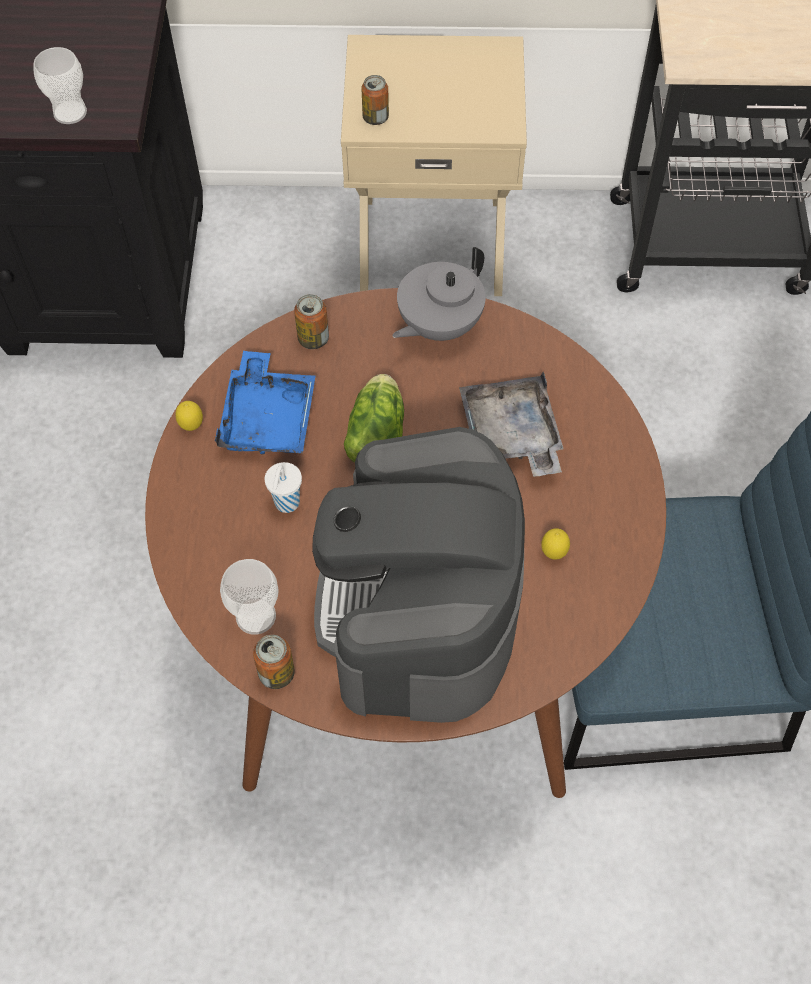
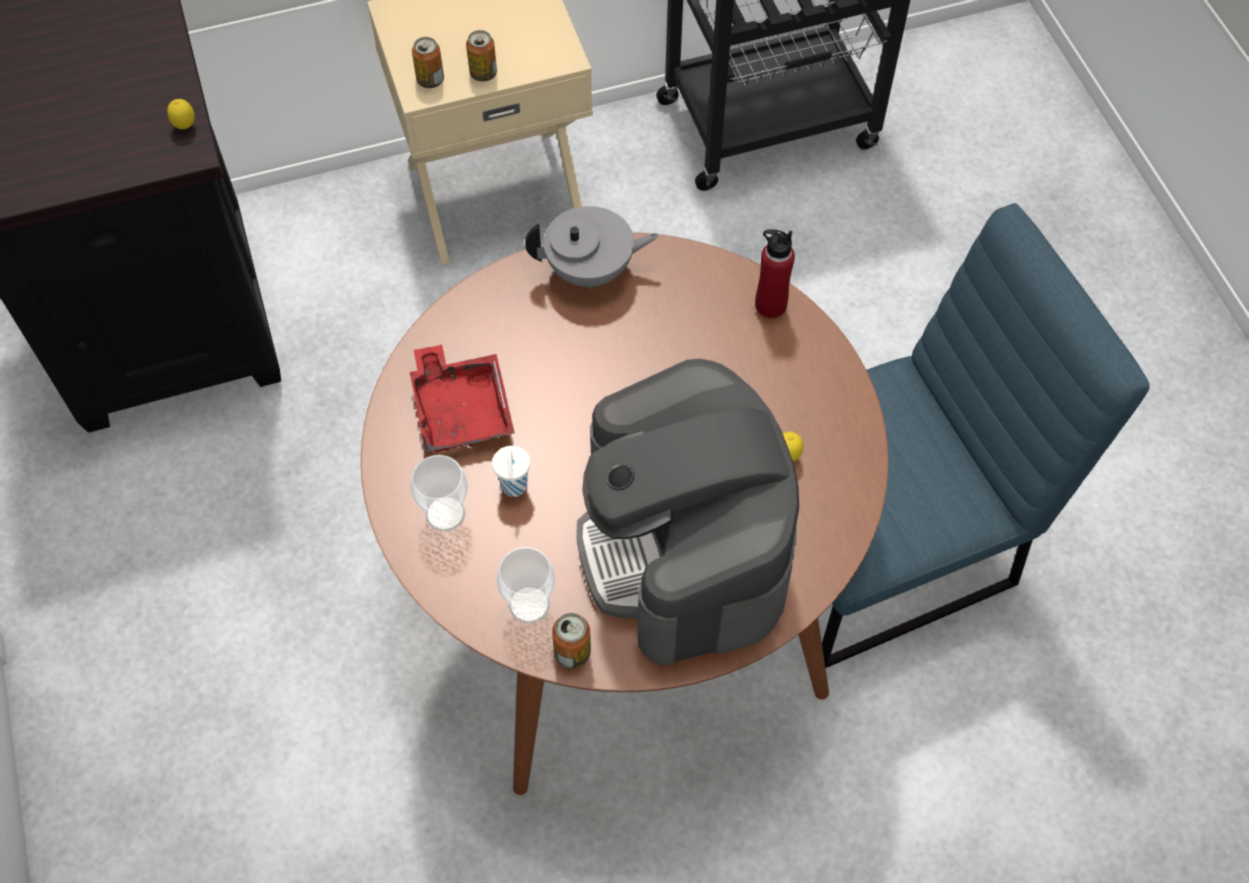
camera: 20 degrees left, 0 degrees up
(70, 112) = (135, 156): cup -> cup (445, 514)
(192, 426) = (387, 440): lemon -> lemon (185, 127)
(268, 418) = (461, 409): blue tray -> red tray
(313, 339) = (474, 318): can -> can (483, 73)
(377, 432) = (575, 392): lettuce -> none
(438, 325) = (591, 270): grey teapot -> grey teapot turned 120 degrees counterclockwise
(511, 435) = (703, 357): grey tray -> none
(595, 404) = (770, 305): none -> red bottle

